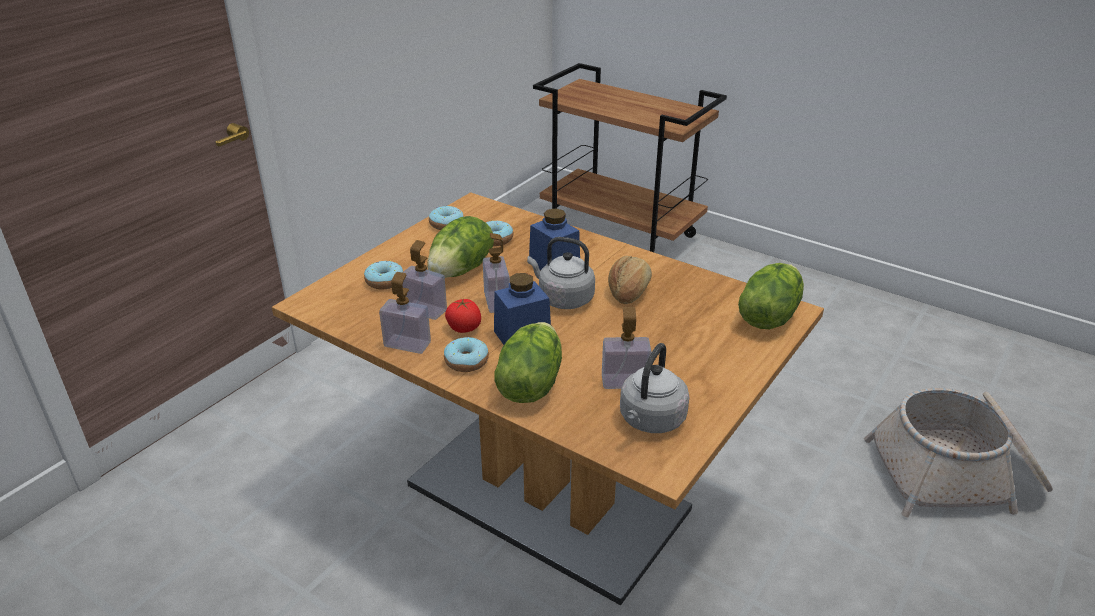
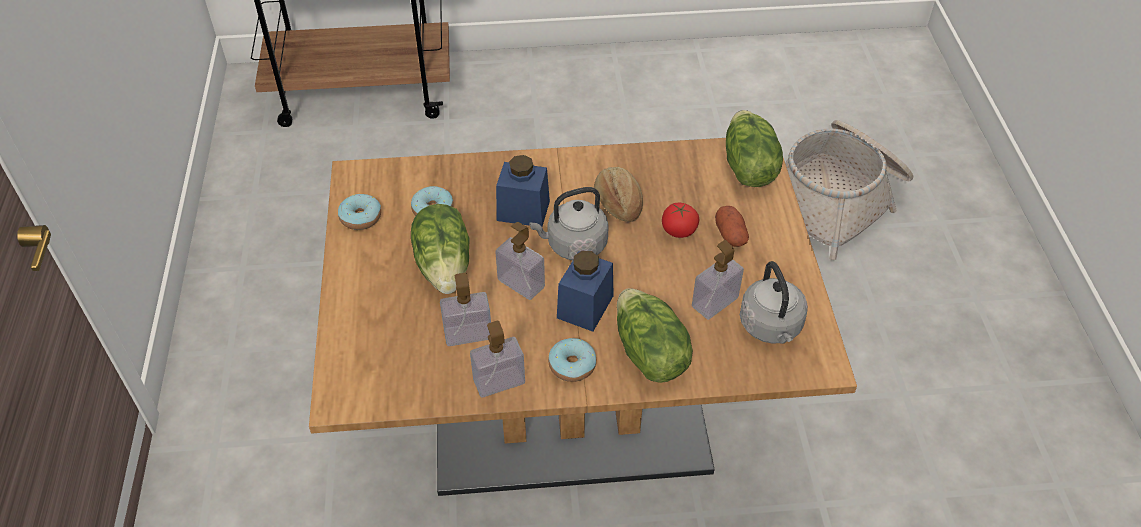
camera: 40 degrees left, 15 degrees up
(384, 281) = (387, 325): donut -> none
(464, 328) = (528, 331): tomato -> tomato (679, 230)
(696, 349) = (730, 235): none -> potato

